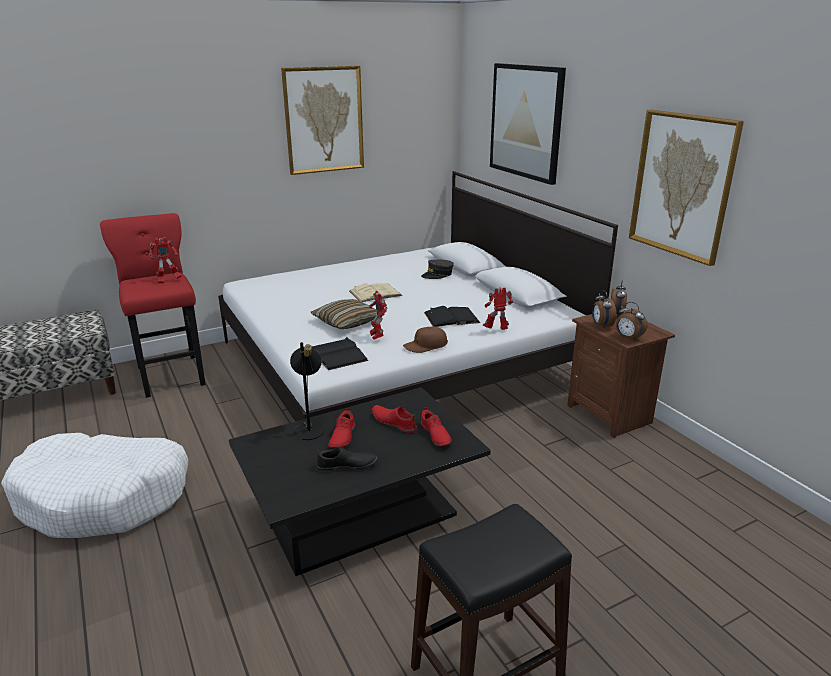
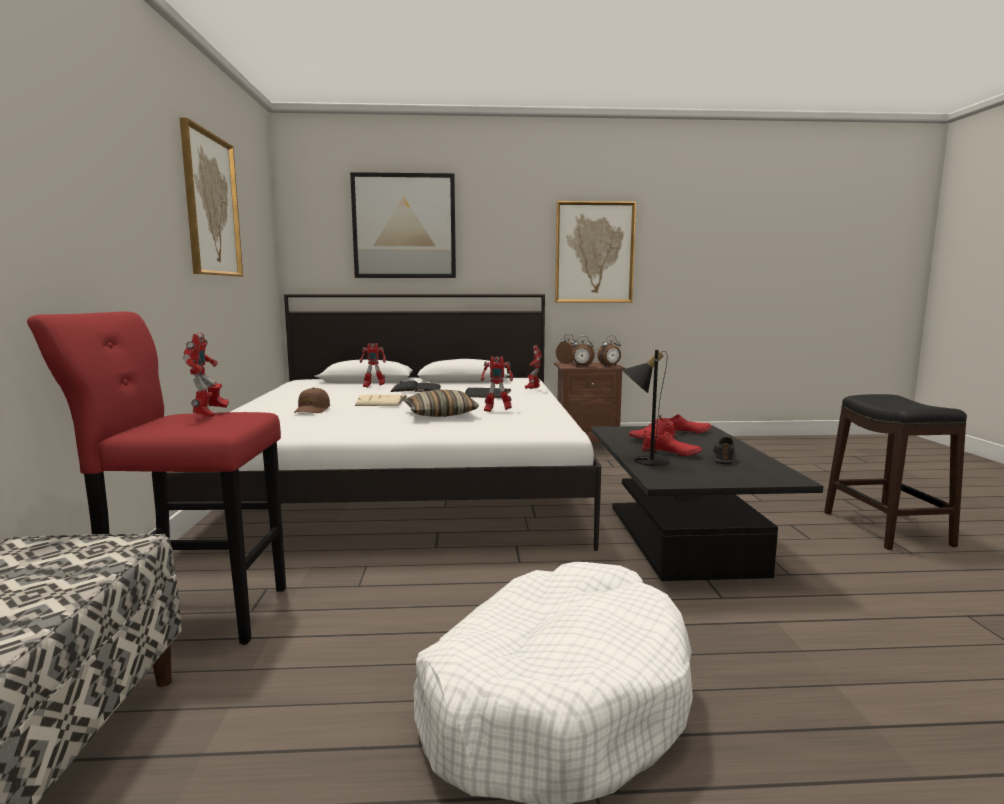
camera: 65 degrees left, 15 degrees down
(337, 354) = (522, 422): black book -> black book (416, 389)
(425, 346) = (538, 403): brown cap -> brown cap (312, 410)
(437, 275) = (373, 386): grey cap -> toy robot

